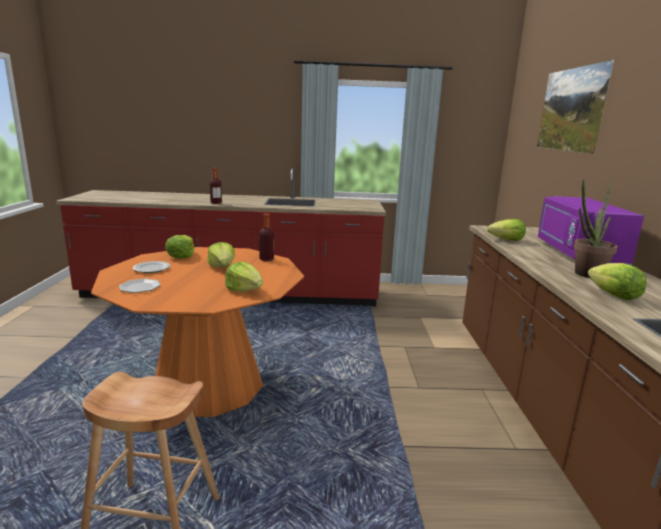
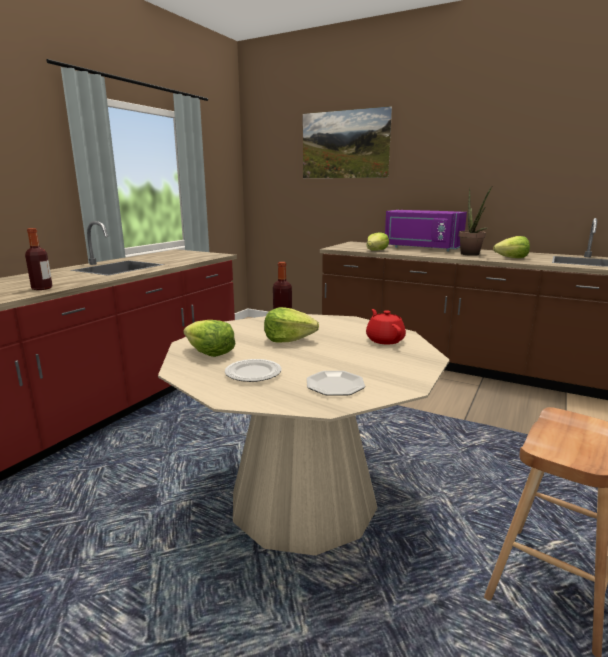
camera: 60 degrees left, 0 degrees up
(208, 385) = (303, 500): orange dining table -> beige dining table
(244, 290) = (384, 340): lettuce -> red teapot

